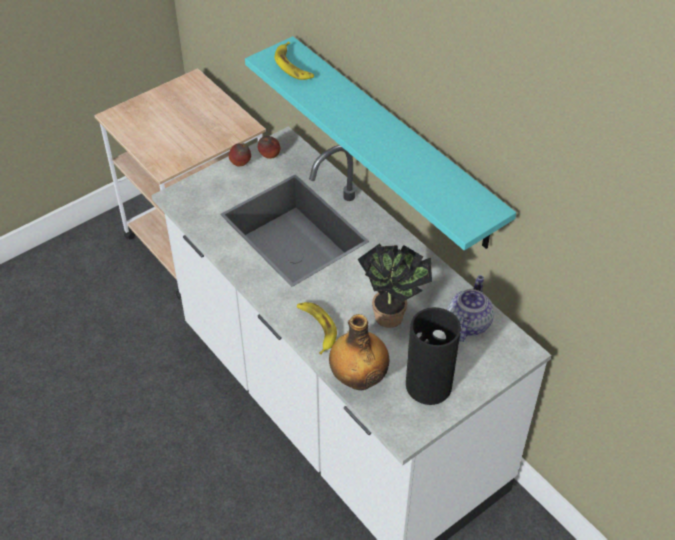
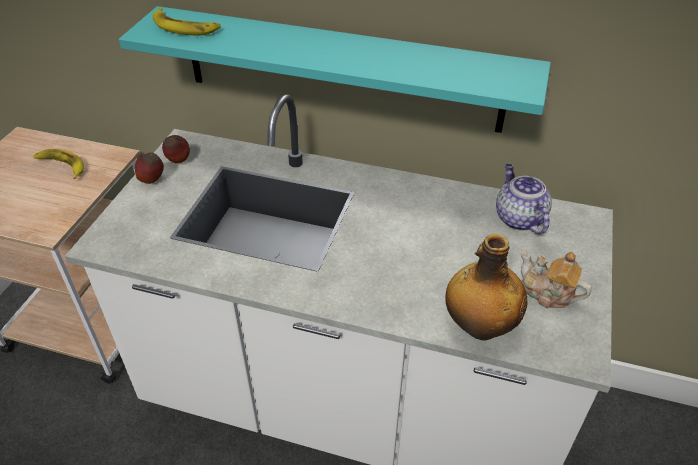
camera: 35 degrees left, 5 degrees down
(317, 328) = (385, 299): banana -> banana (61, 166)
(393, 315) = (446, 246): potted plant -> none
(428, 384) = (547, 293): vase -> teapot

